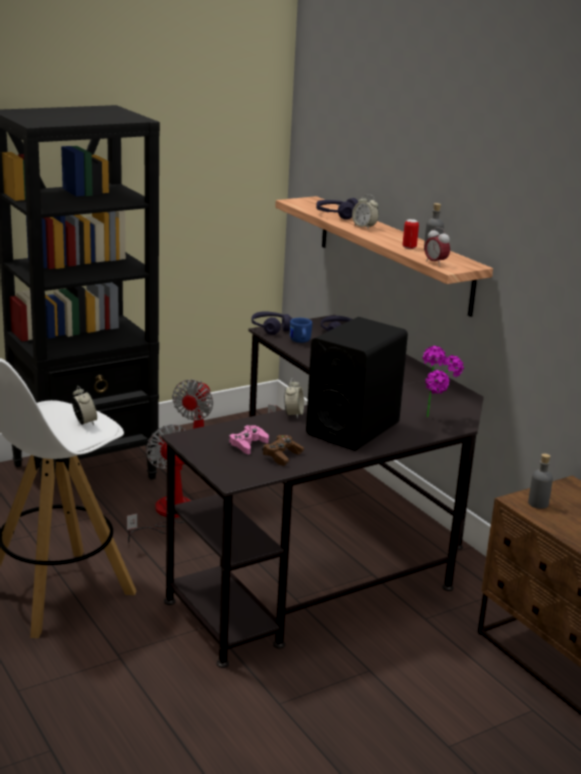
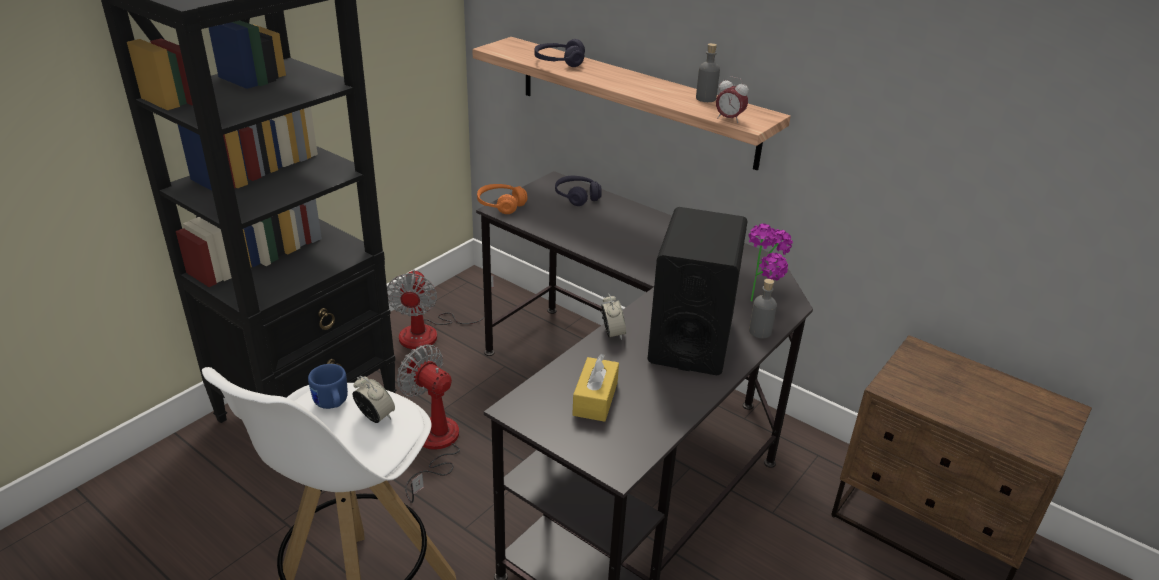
camera: 20 degrees left, 10 degrees up
(247, 444) = (595, 399): pink game controller -> yellow tissue box
(271, 328) = (501, 205): purple headphones -> orange headphones
(282, 456) = (647, 408): brown game controller -> none
(300, 341) = (545, 218): blue mug -> blue mug (332, 404)
(364, 227) = (604, 75): alarm clock -> none
(409, 247) = (680, 99): can -> none
(538, 503) = (910, 386): grey bottle -> grey bottle (760, 331)

